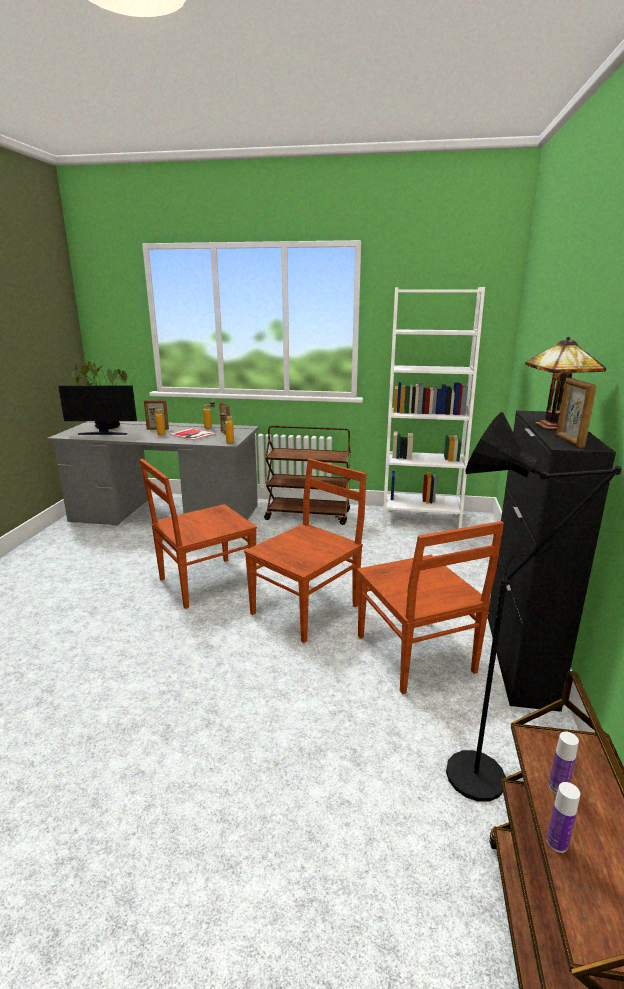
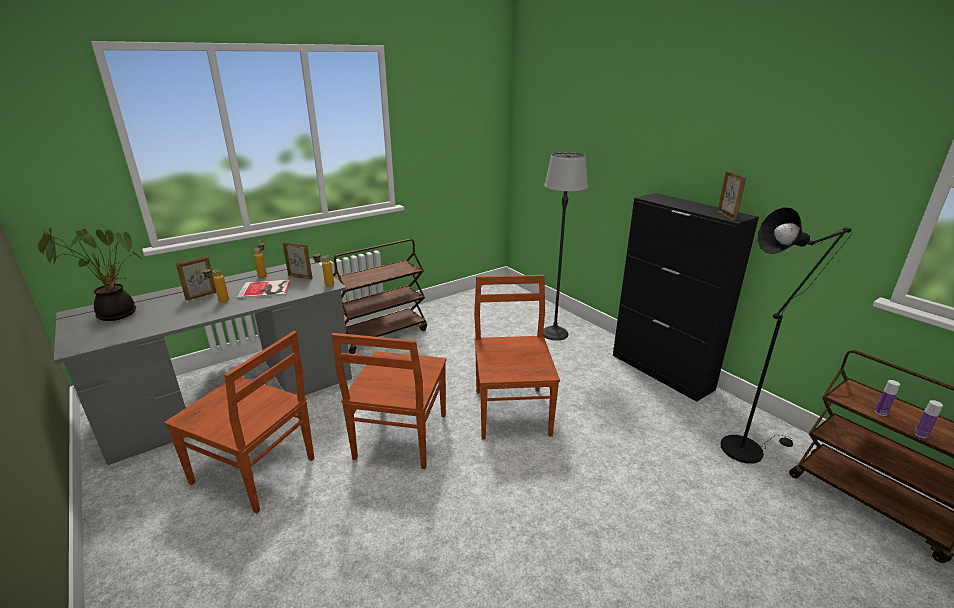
camera: 45 degrees left, 5 degrees up
(103, 433) = (137, 325): monitor -> none
(416, 655) = (619, 402): brown chair -> brown chair (255, 472)
(420, 518) = (469, 302): white bookcase -> none
(458, 573) = (554, 333): none -> floor lamp
(554, 426) = (687, 205): table lamp -> none
(569, 441) = (727, 215): picture frame -> picture frame turned 135 degrees counterclockwise

